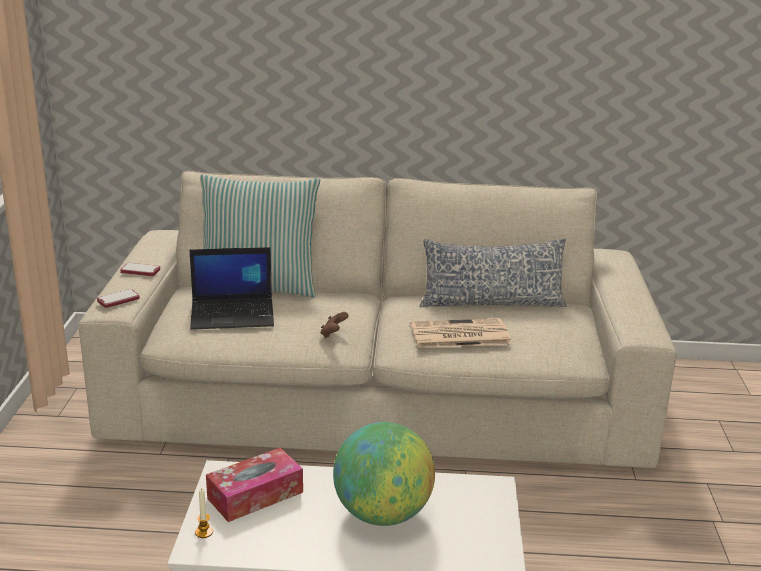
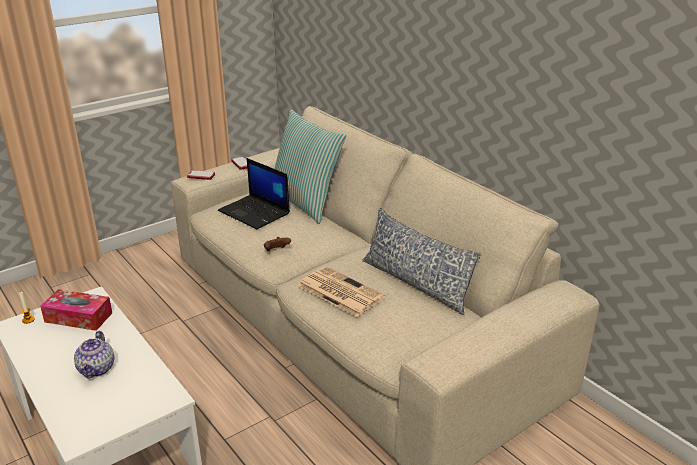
camera: 50 degrees right, 5 degrees up
(383, 514) = (97, 368): globe -> teapot

